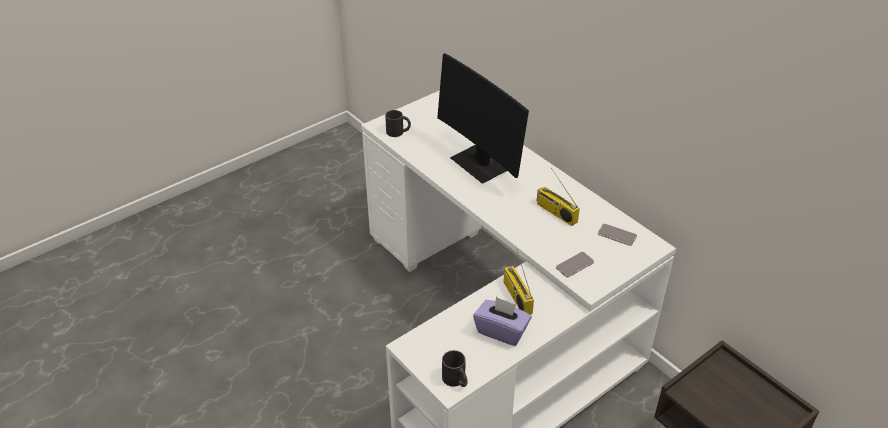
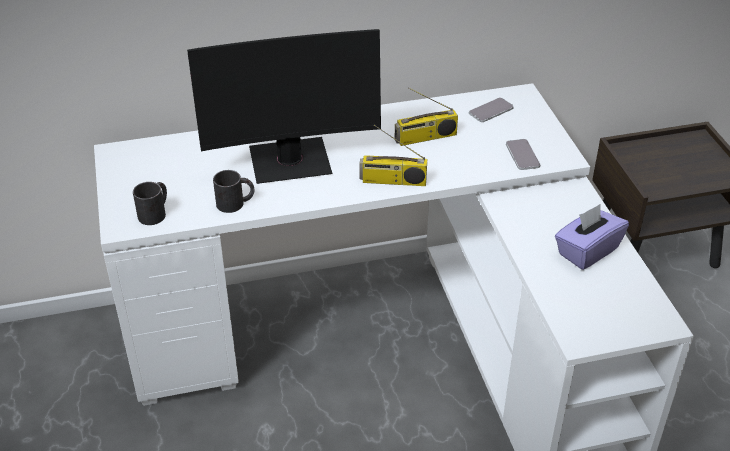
camera: 65 degrees left, 0 degrees up
(456, 380) = (652, 313): black mug -> black mug (236, 203)
(516, 297) = (536, 221): radio -> radio (392, 181)

